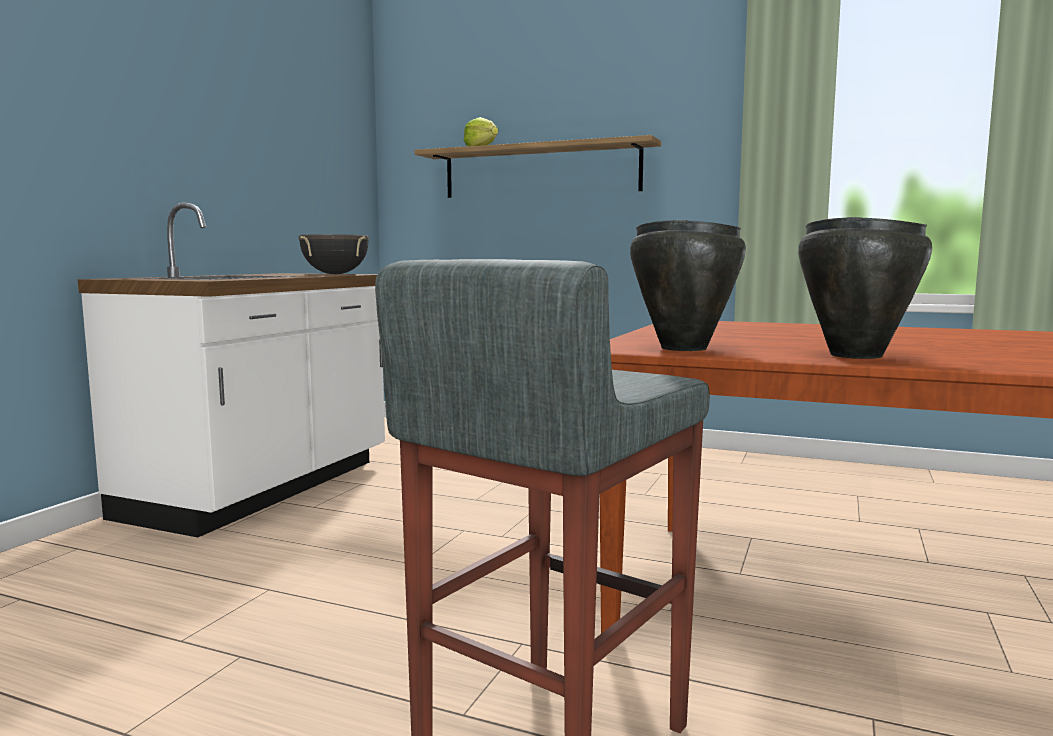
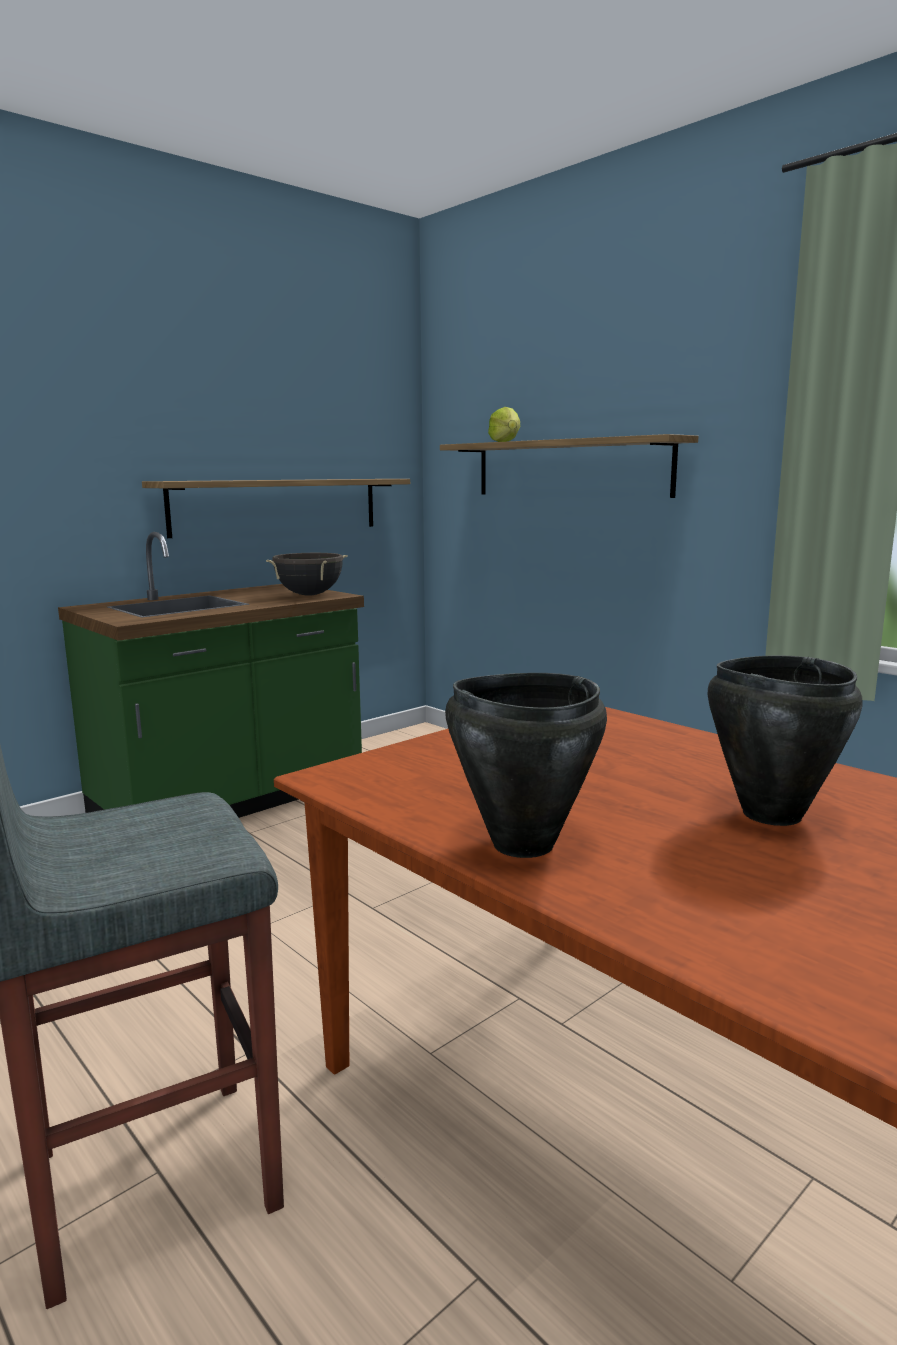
camera: 25 degrees right, 5 degrees up
(263, 489) = (231, 802): white counter -> green counter
(271, 195) = (277, 506): none -> shelf
(682, 348) = (383, 789): black cooking pot -> black cooking pot (770, 814)

